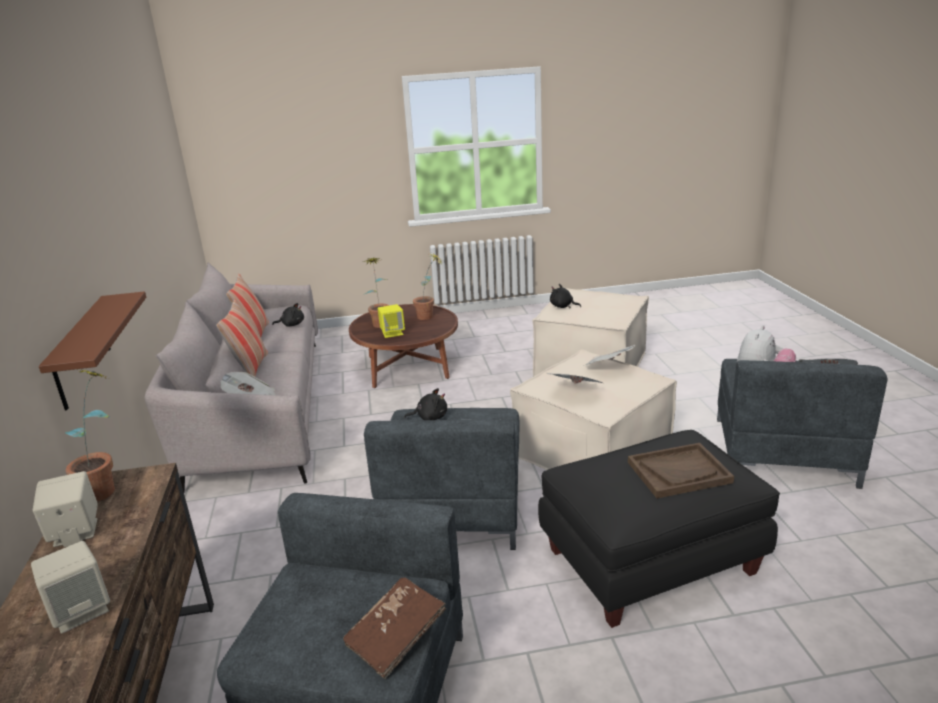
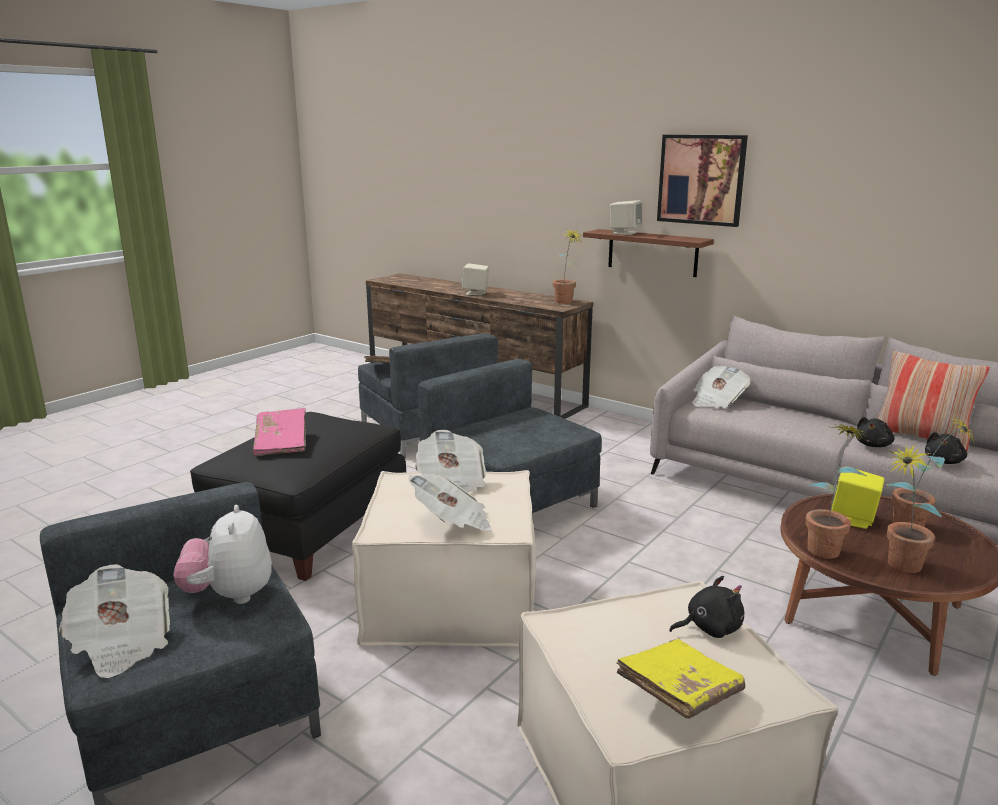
camera: 135 degrees right, 5 degrees down
(72, 232) = (701, 179): none -> picture
(75, 533) = (535, 297): beige speaker -> beige speaker (624, 233)
(250, 368) = (806, 415): pillow -> none
(430, 417) = (555, 433): black plush toy -> black plush toy (873, 445)
(436, 328) = (826, 546): none -> potted plant
(605, 297) = (679, 693): none -> yellow book
(679, 472) = (282, 443): brown tray -> pink book

